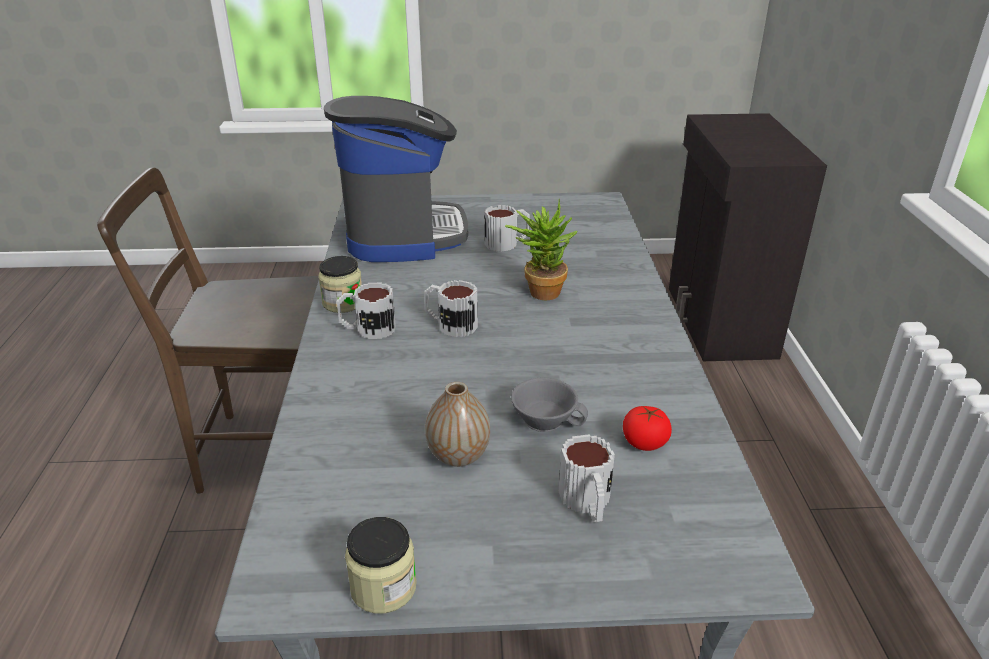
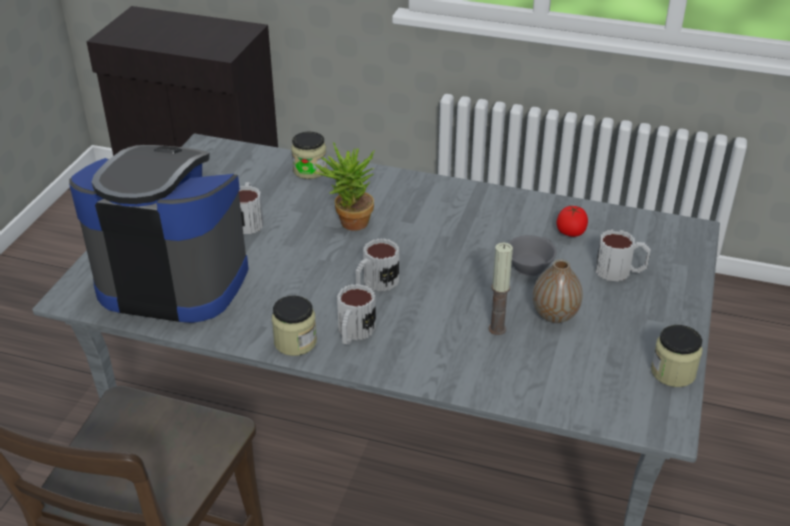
camera: 70 degrees left, 5 degrees up
(412, 415) = (497, 329): none -> candle
(613, 252) = (310, 170): none -> jar

